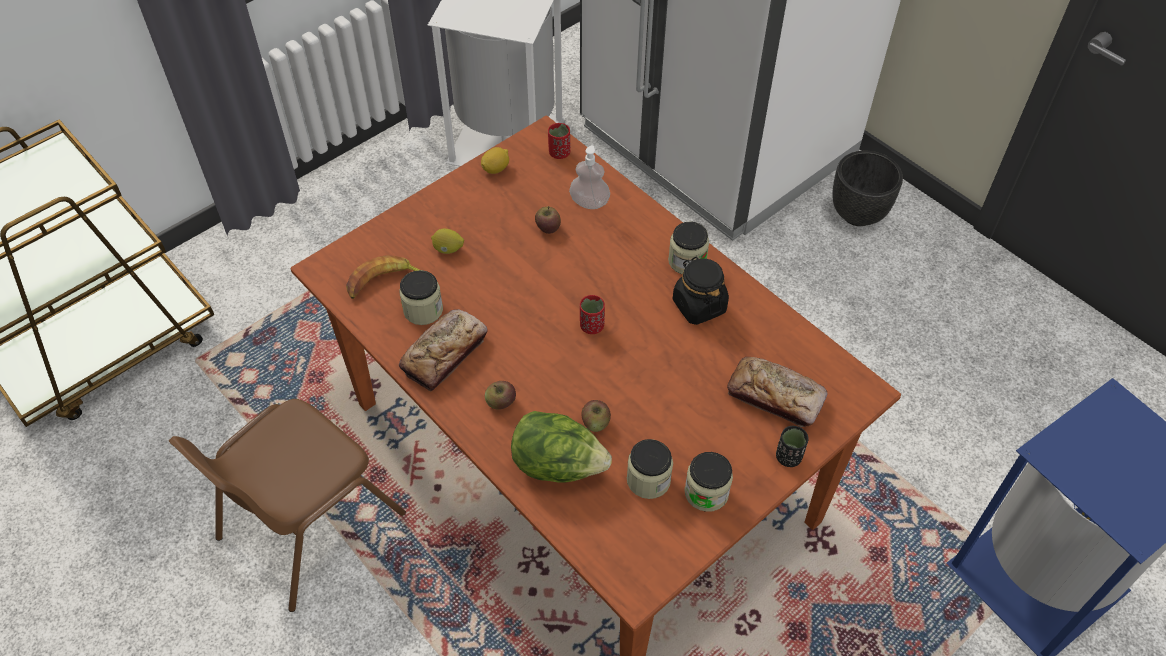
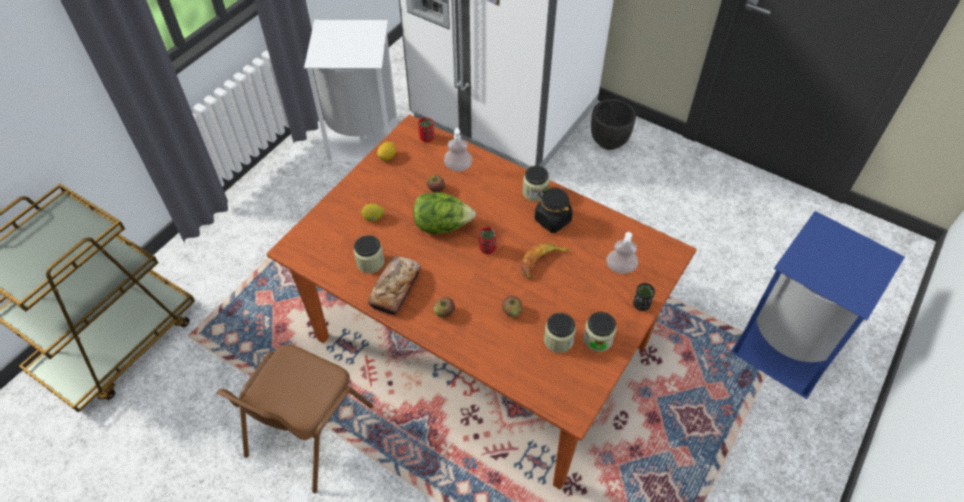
camera: 15 degrees left, 0 degrees up
(383, 282) = (336, 249): banana -> banana (541, 262)
(558, 465) = (496, 345): lettuce -> lettuce (442, 226)
(775, 397) = (620, 268): bread -> soap dispenser

